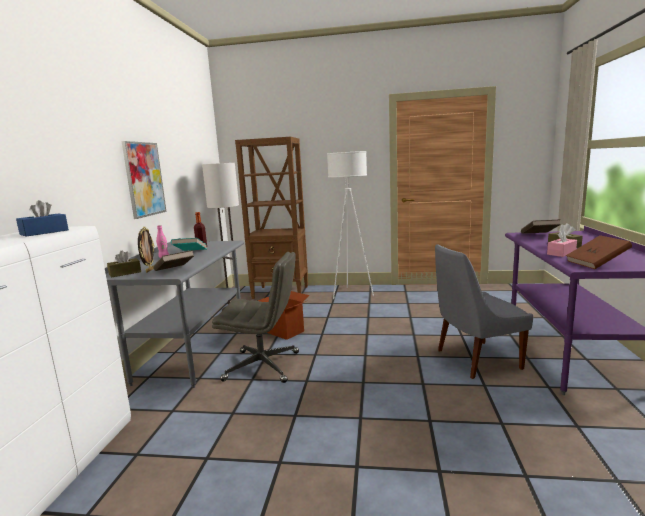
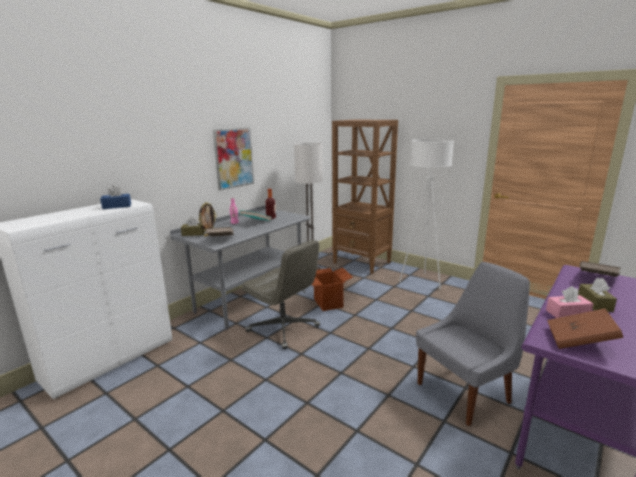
camera: 30 degrees right, 5 degrees up
(475, 360) = (465, 392): grey chair -> grey chair turned 135 degrees clockwise

